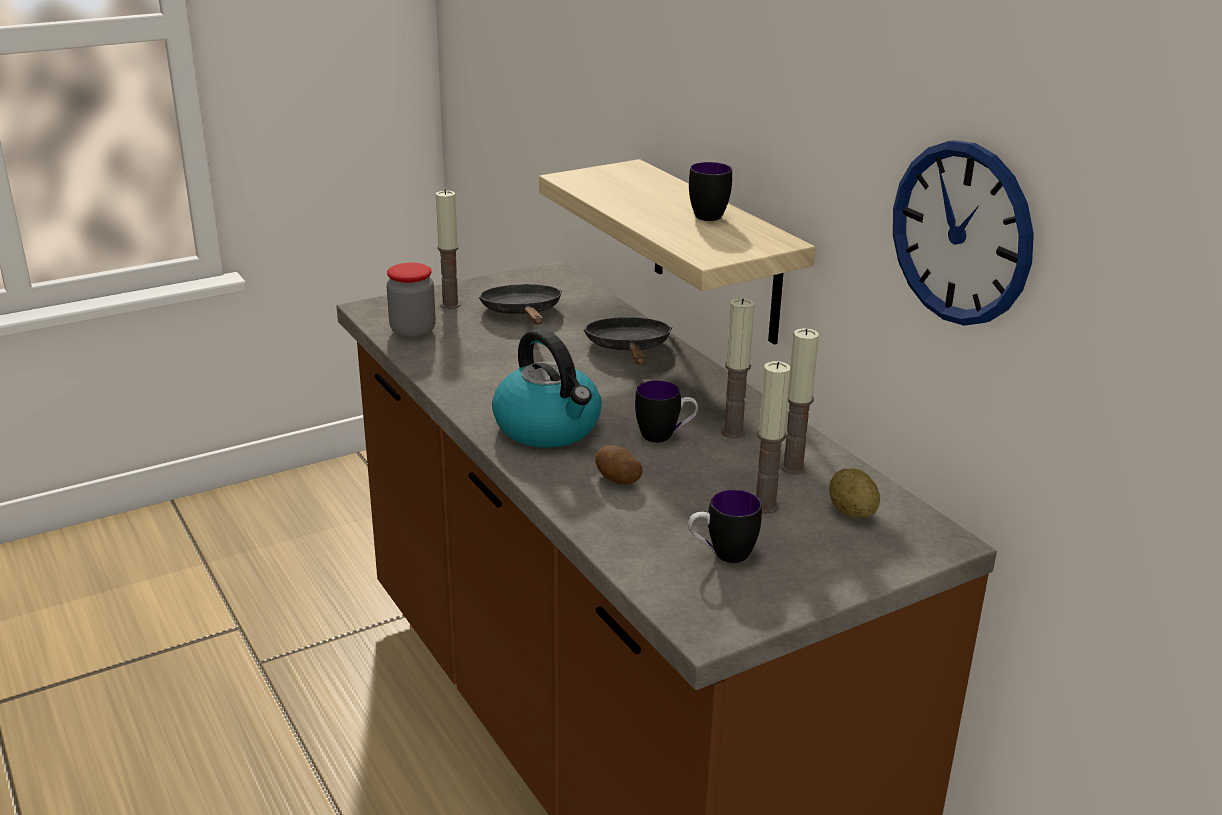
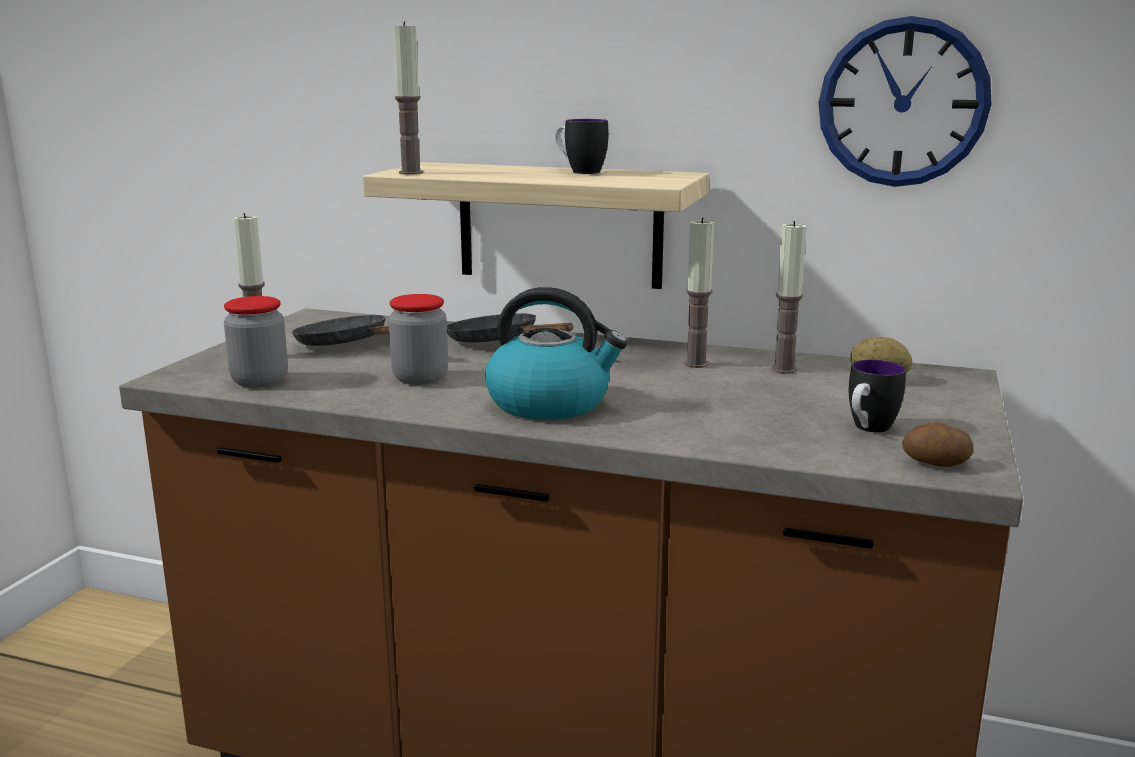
camera: 40 degrees left, 10 degrees down
(510, 367) = (420, 378): none -> jar
(616, 479) = (683, 415): potato -> potato (936, 464)
(665, 436) = (655, 380): mug -> none
(765, 506) = (822, 394): candle -> candle (411, 173)

